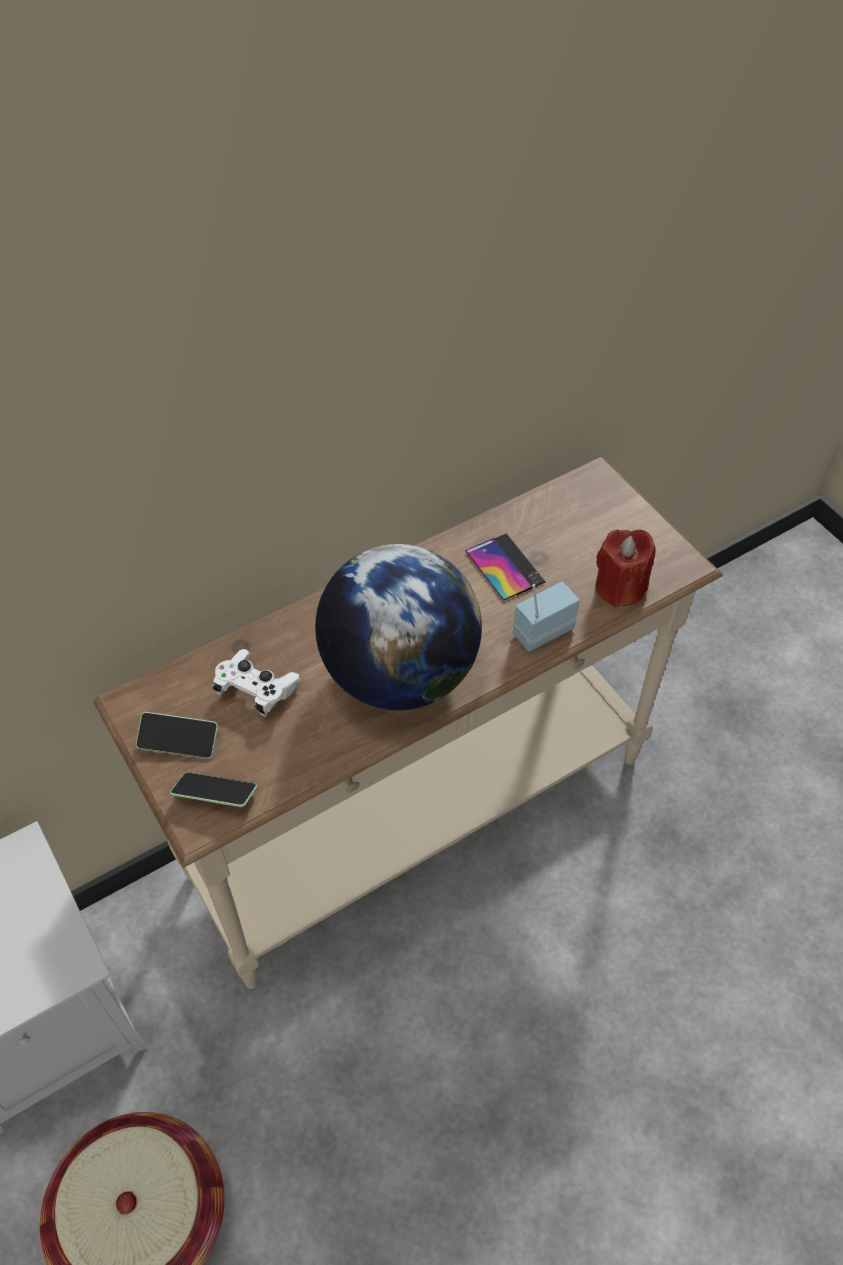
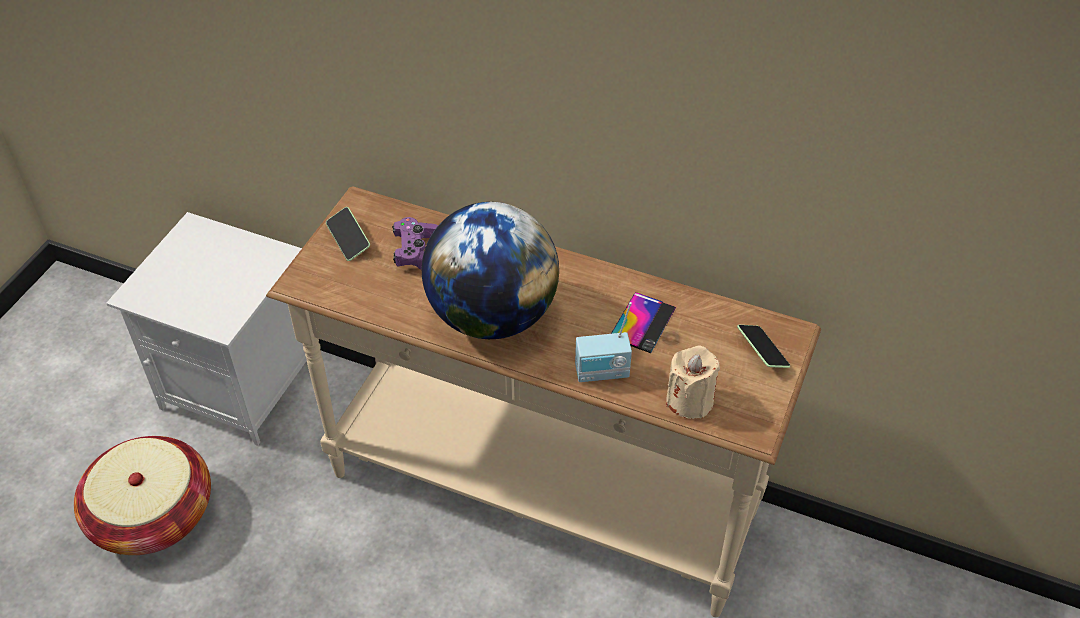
camera: 55 degrees right, 5 degrees down
(215, 795) = (323, 278): phone -> phone (762, 352)
(256, 690) = (417, 253): white game controller -> purple game controller
(541, 630) = (602, 373): radio -> radio turned 150 degrees clockwise
(620, 587) = (689, 400): red candle -> beige candle

